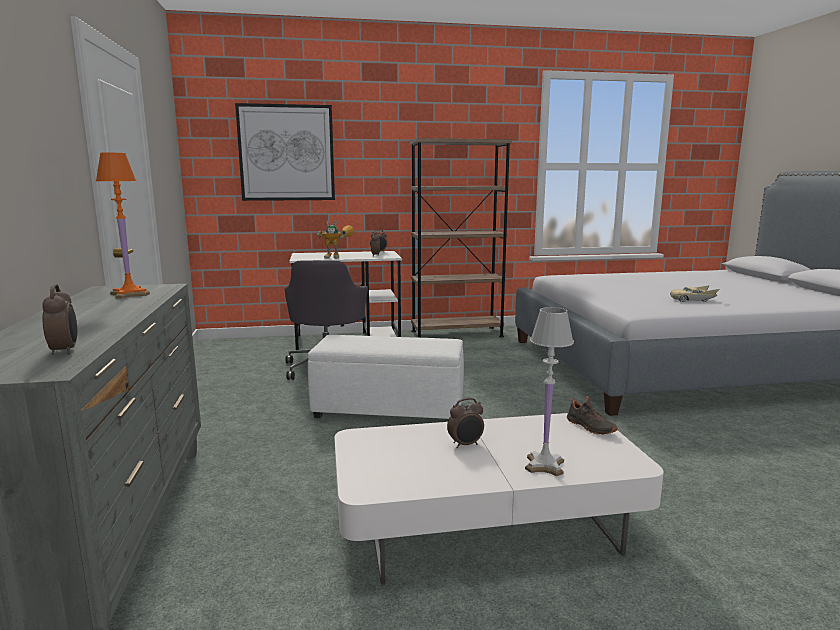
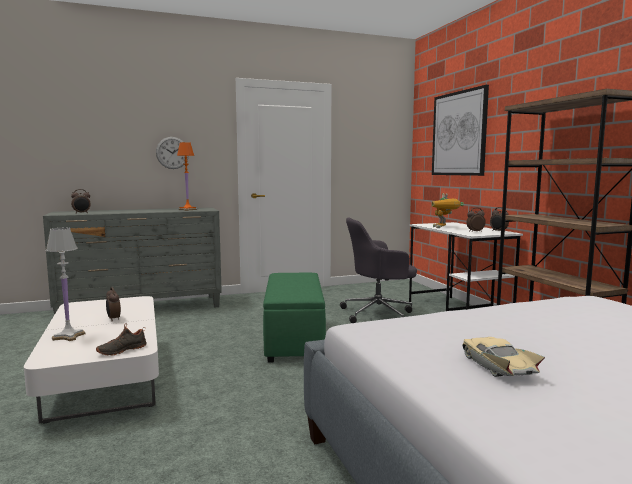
camera: 80 degrees right, 5 degrees down
(37, 173) = (172, 153): none -> wall clock
(387, 409) = (294, 339): white ottoman -> green ottoman

